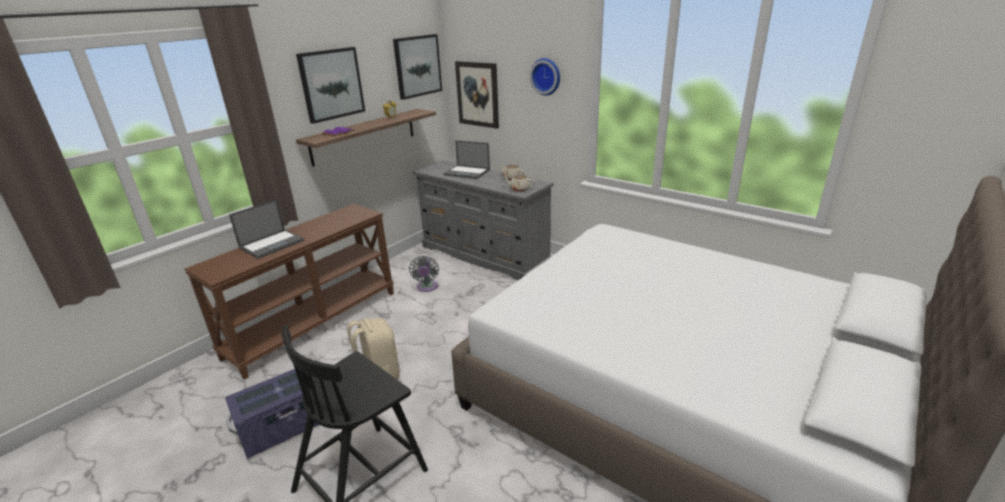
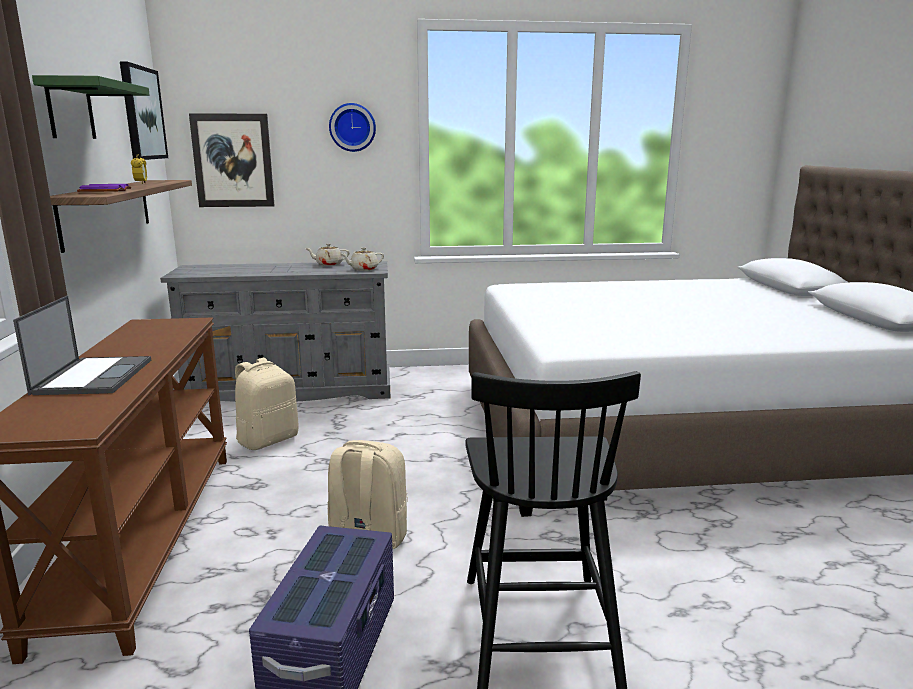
camera: 45 degrees left, 10 degrees down
(331, 84) = (70, 110): picture -> green shelf
(427, 287) = (268, 440): grey fan -> beige backpack
(467, 172) = (254, 268): laptop -> none

